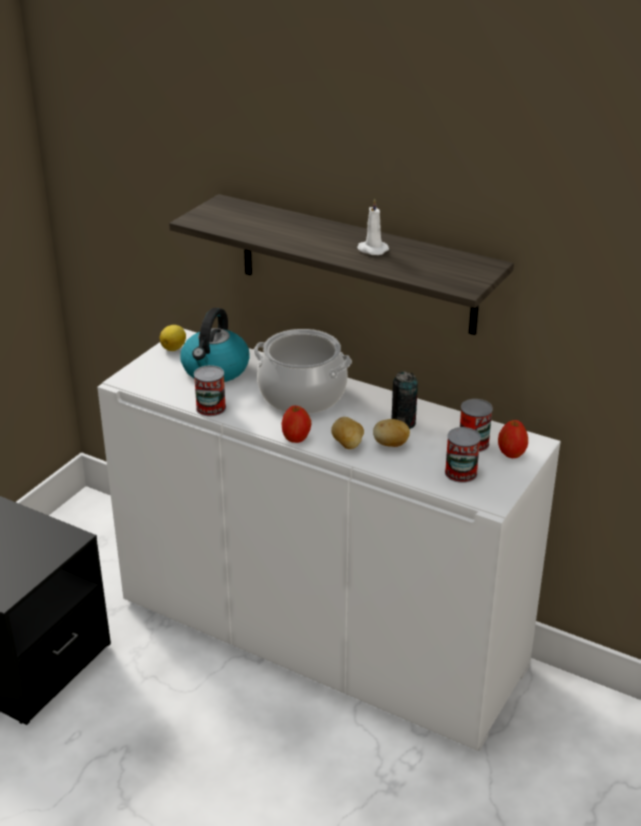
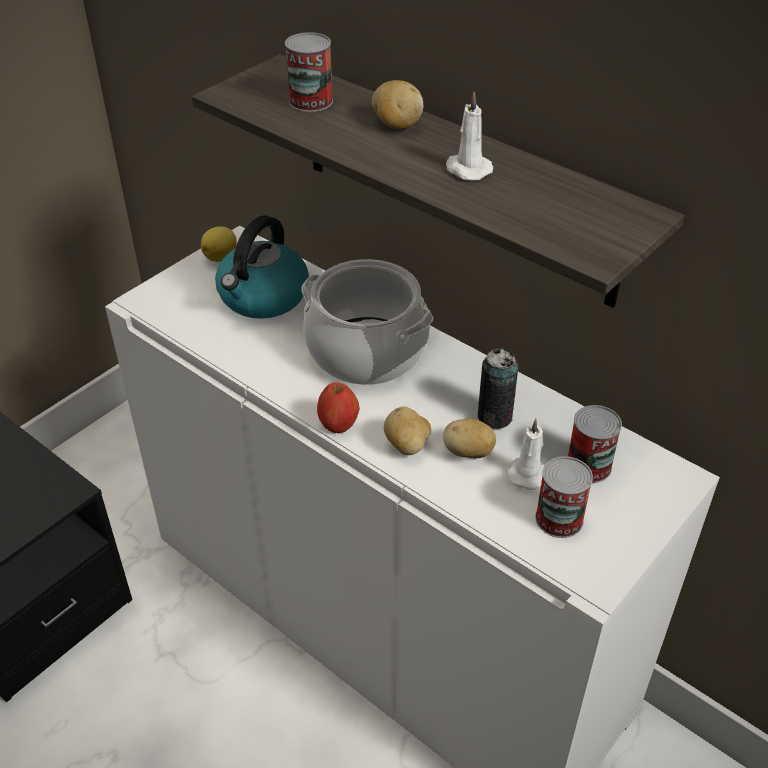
camera: 10 degrees right, 10 degrees up
(211, 408) = (238, 359): can -> can (311, 101)
(316, 229) = (396, 125): none -> potato
(434, 451) = (528, 473): none -> white candle
(511, 453) = (642, 491): apple -> none

